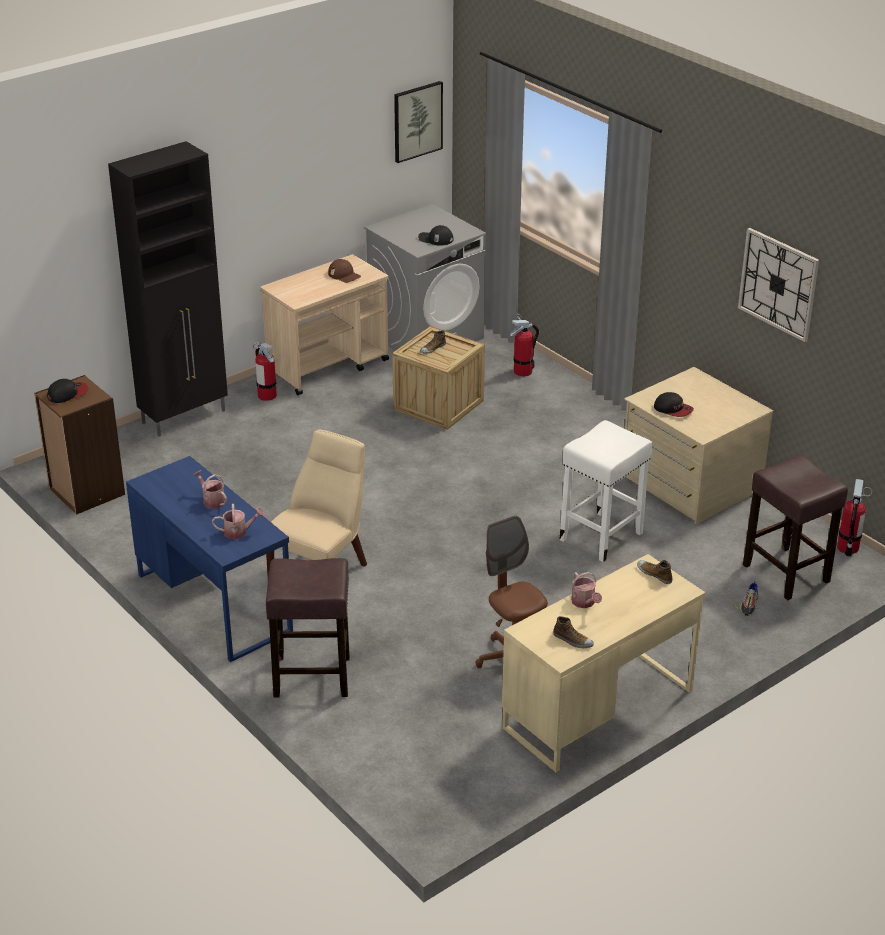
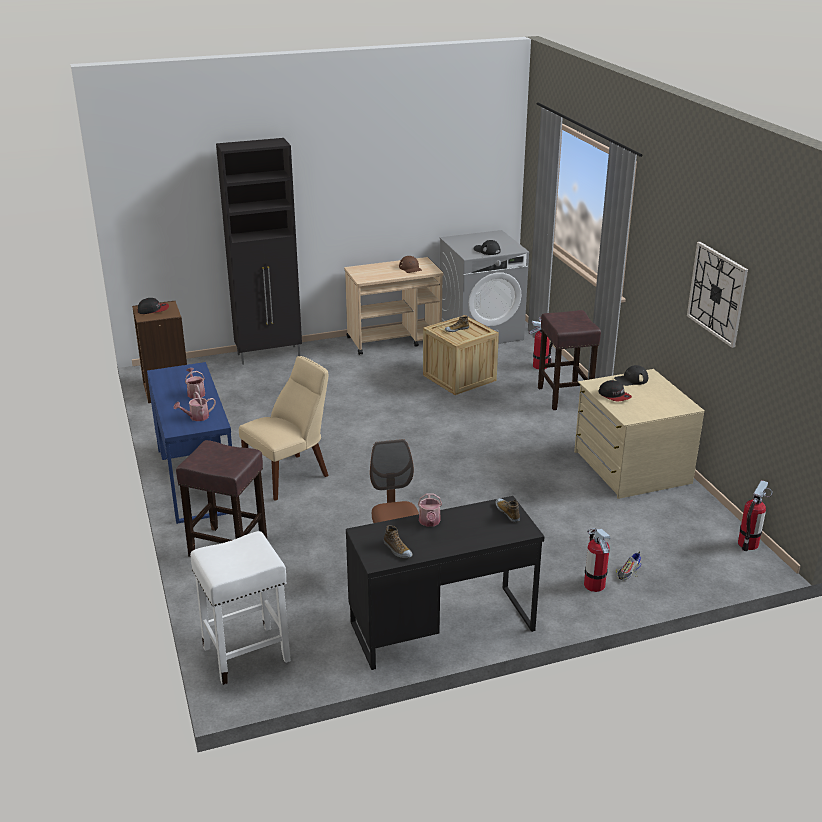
camera: 20 degrees right, 5 degrees down
(239, 532) = (196, 417): watering can -> watering can turned 135 degrees clockwise
(266, 395) = (337, 351): fire extinguisher -> fire extinguisher (594, 584)
(417, 121) = (491, 159): picture -> none
(597, 709) = (441, 626): beige desk -> black desk
(602, 536) = (530, 492): white stool -> white stool (248, 654)
(679, 385) = (631, 380): none -> black cap
(787, 574) = (678, 554): brown stool -> brown stool (565, 397)

